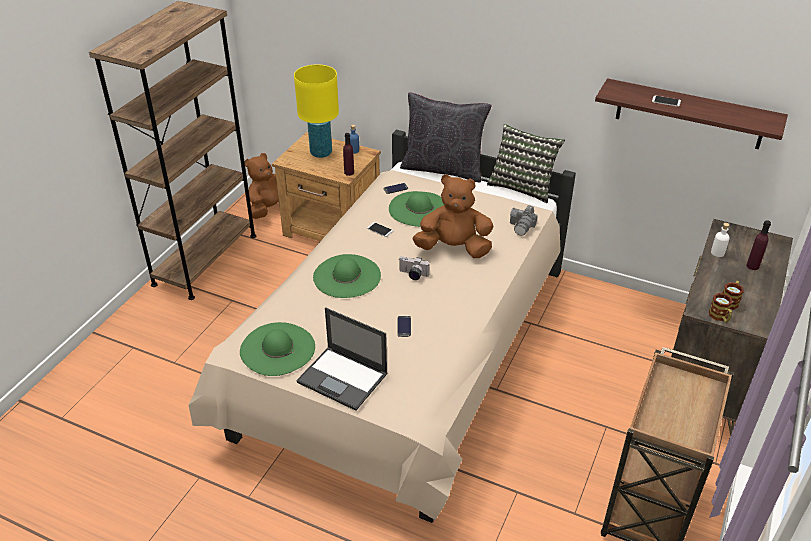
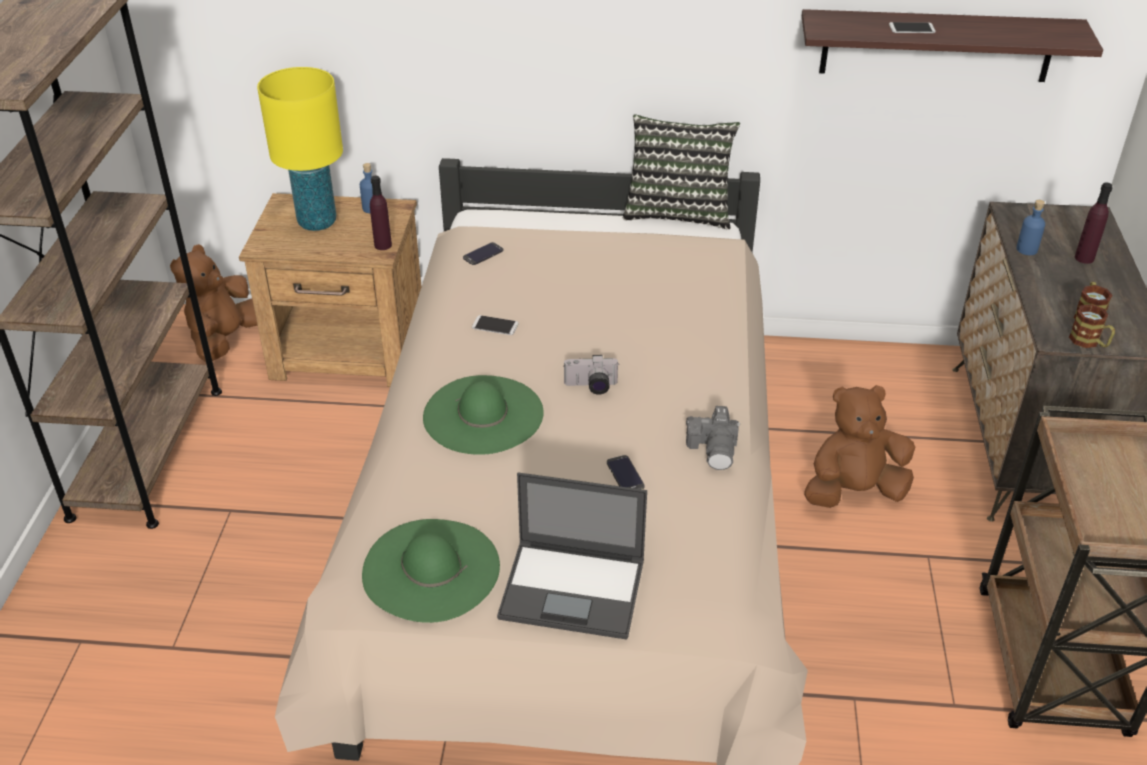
camera: 20 degrees left, 0 degrees up
(419, 209) = (540, 279): green hat -> none
(443, 169) = (540, 208): black pillow -> none
(454, 248) = (632, 329): brown plush toy -> brown plush toy (853, 492)
(522, 226) = (717, 272): camera -> camera (714, 449)
(717, 253) = (1026, 249): white bottle -> blue bottle

